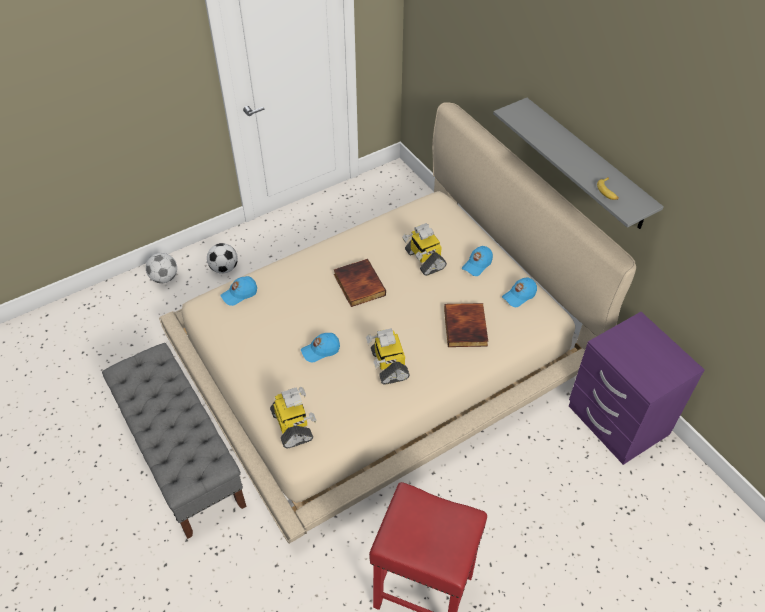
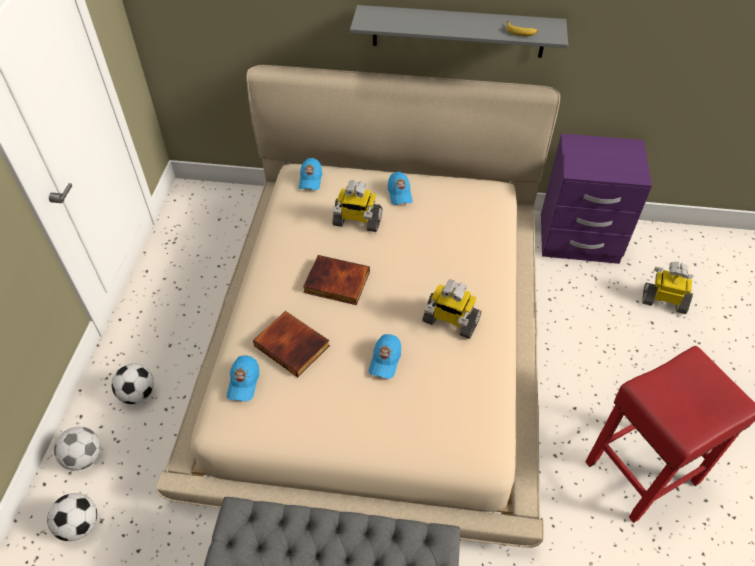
camera: 50 degrees left, 0 degrees up
(125, 308) = (79, 525): none -> football
(293, 426) = (455, 440): toy robot -> toy robot (664, 300)
(466, 327) = (460, 244): book -> book (293, 345)
(519, 296) = (459, 192): blue cap -> blue cap (310, 180)

